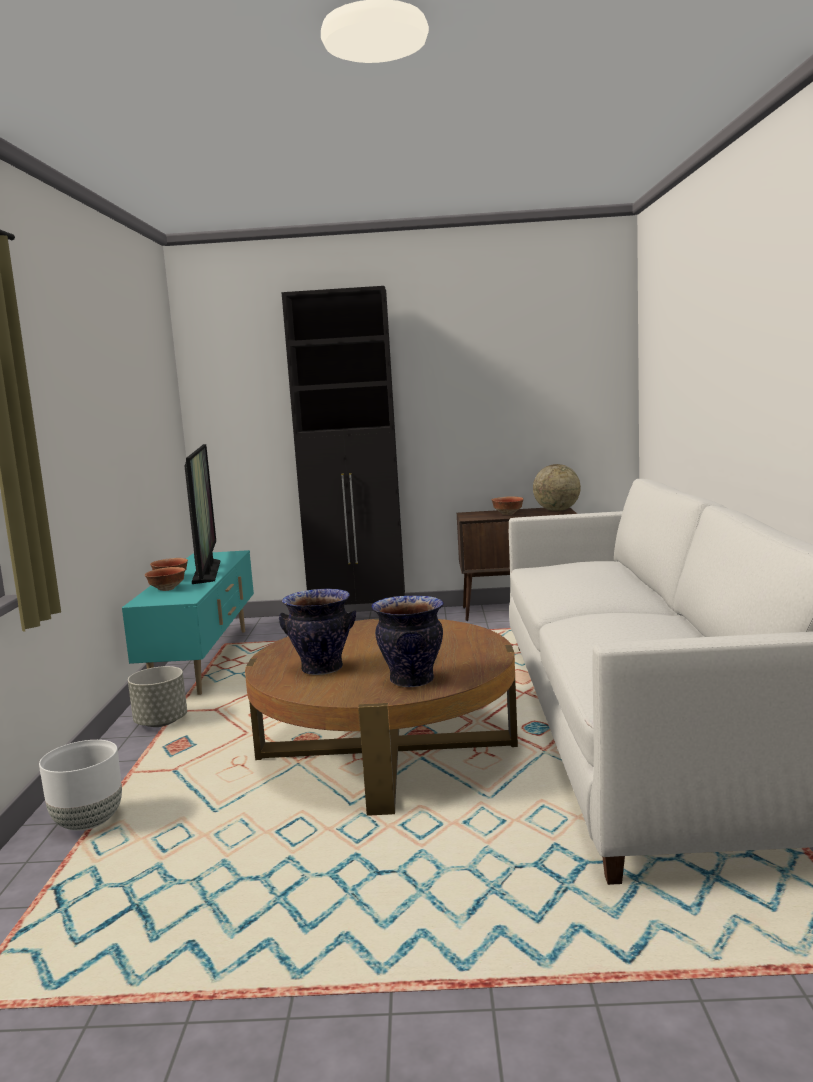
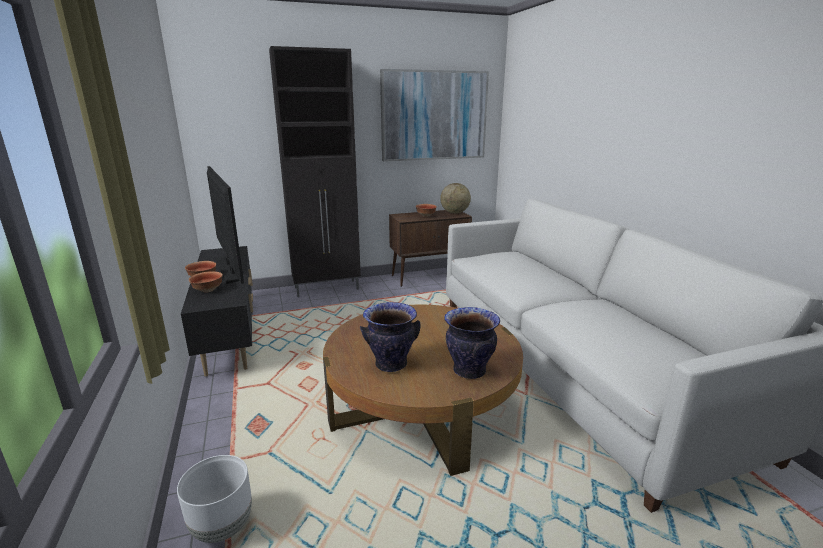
camera: 20 degrees left, 10 degrees up
(160, 722) = (228, 401): grey planter -> none
(204, 661) = (230, 335): turquoise tv stand -> black tv stand
(523, 367) = (434, 116): none -> picture

